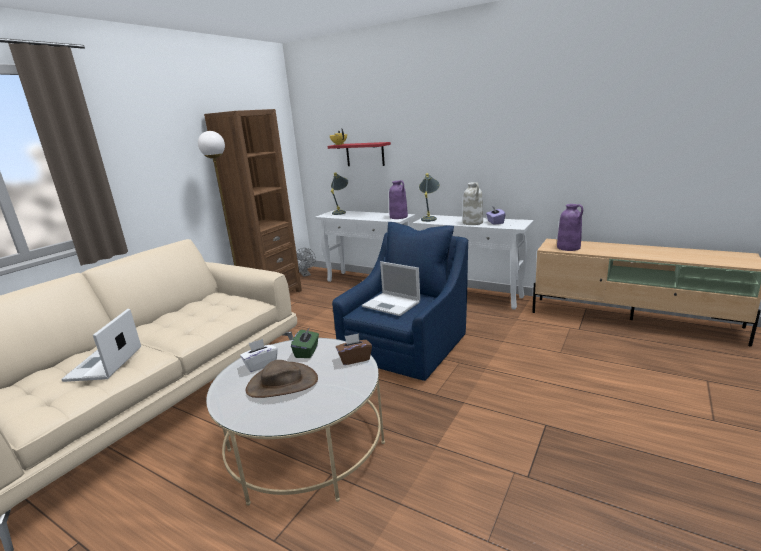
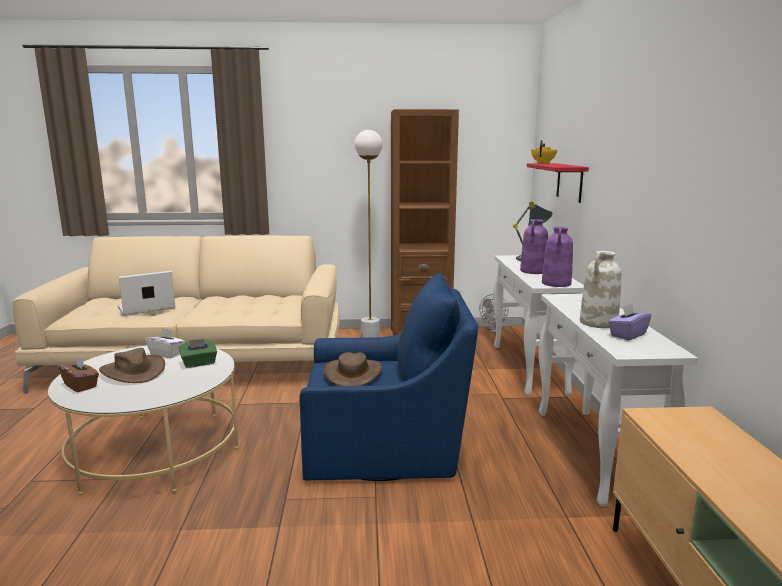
camera: 55 degrees right, 5 degrees down
(354, 359) = (191, 387): brown tissue box -> brown tissue box (81, 385)
(392, 304) = (353, 373): laptop -> brown hat
(429, 218) = (579, 297): grey table lamp -> none
(569, 247) = (684, 435): purple vase -> purple vase (533, 271)

